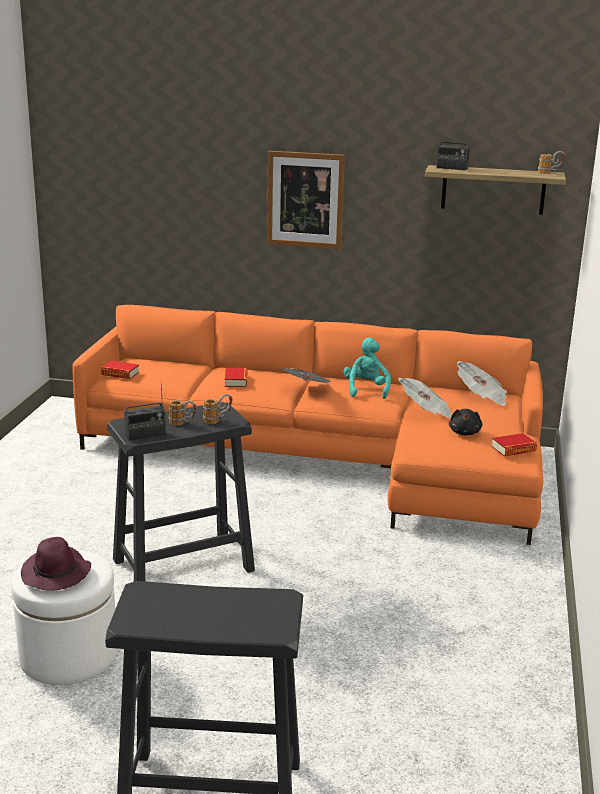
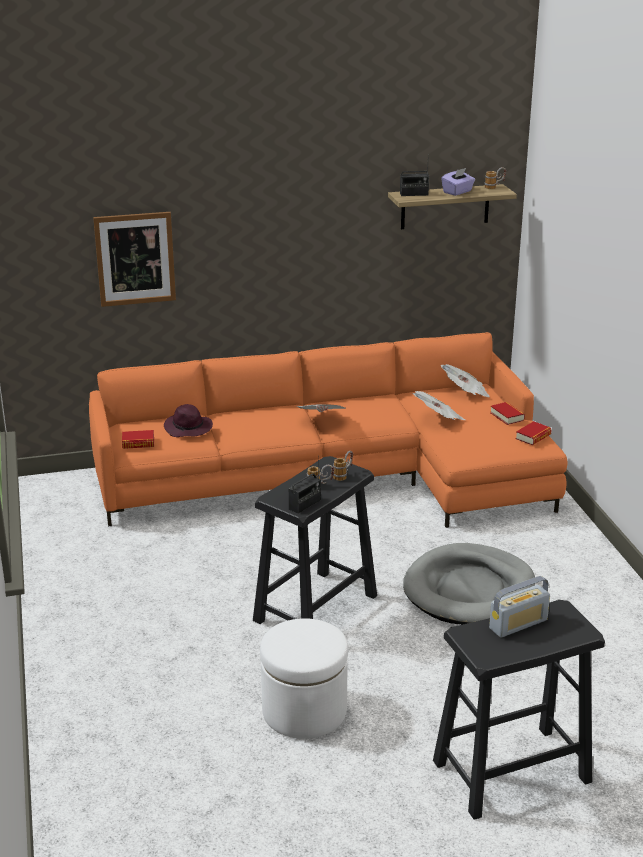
camera: 25 degrees left, 5 degrees up
(56, 574) = (302, 644): purple hat -> purple hat (189, 428)
(212, 600) = (518, 624): none -> radio
(236, 381) = (252, 425): book -> book (507, 416)
(305, 200) = (275, 239): picture -> picture (135, 259)
(356, 593) = (469, 590): none -> grey dog bed
(366, 390) = (369, 408): turquoise plush toy -> none
(464, 433) = (485, 431): black plush toy -> none
(501, 171) = (457, 192): none -> purple tissue box

